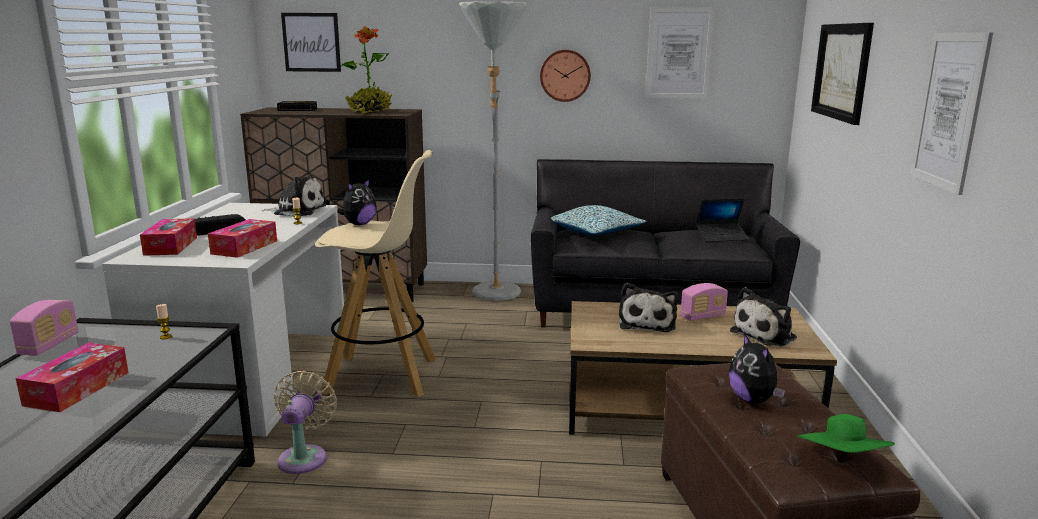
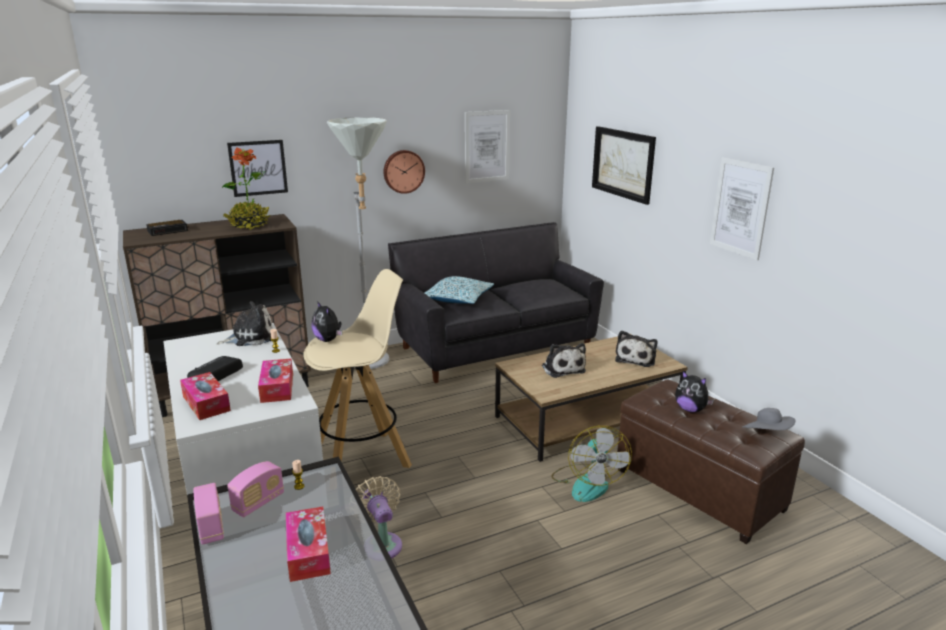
camera: 30 degrees left, 5 degrees up
(311, 42) = (163, 161): picture -> picture (258, 168)
(359, 224) = (328, 340): plush toy -> plush toy turned 135 degrees clockwise
(604, 475) = (587, 482): none -> fan
(702, 316) = (588, 354): radio -> radio (258, 503)
(721, 237) = (546, 286): laptop -> none
(842, 462) = (766, 434): green hat -> grey hat

